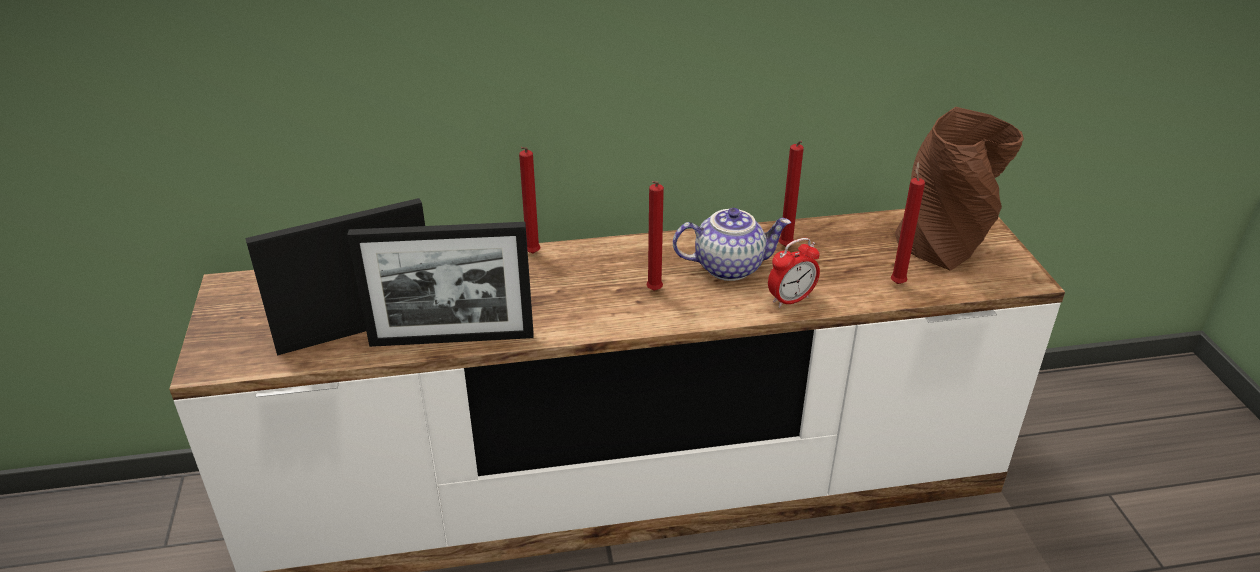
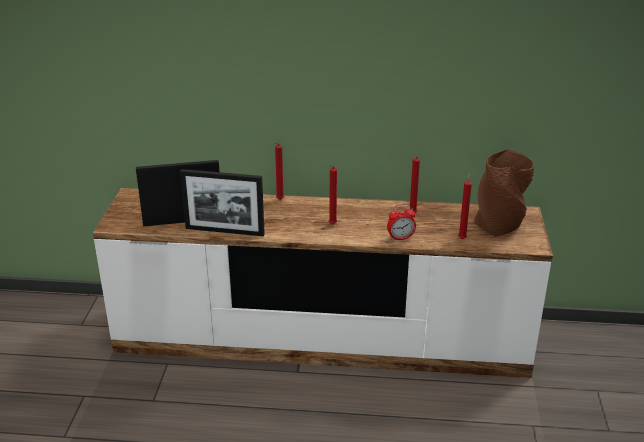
camera: 15 degrees right, 5 degrees down
(729, 266) = (377, 219): teapot -> none

